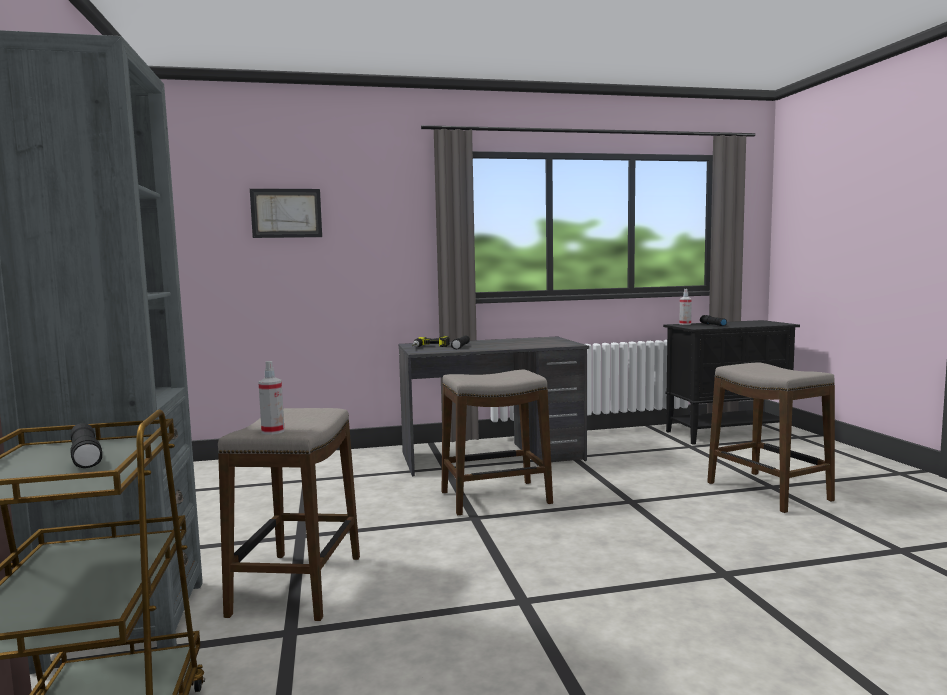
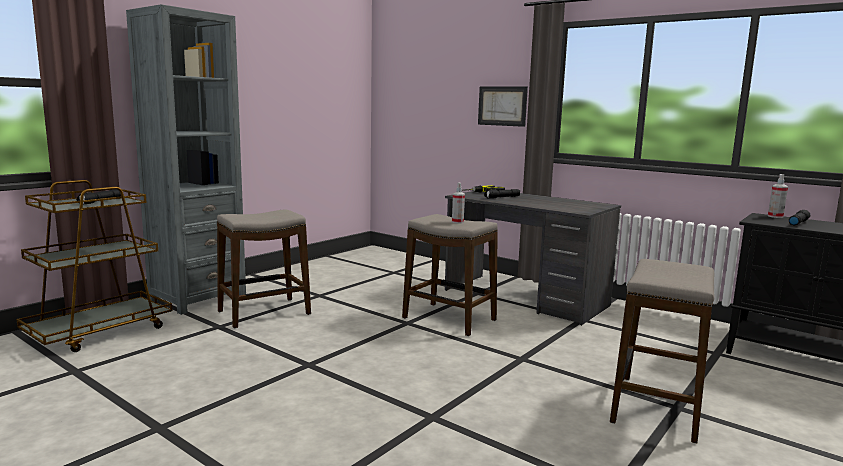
camera: 50 degrees right, 5 degrees up
(273, 431) = (233, 217): spray bottle -> spray bottle (457, 222)
(286, 213) = (436, 80): picture -> picture (502, 106)

